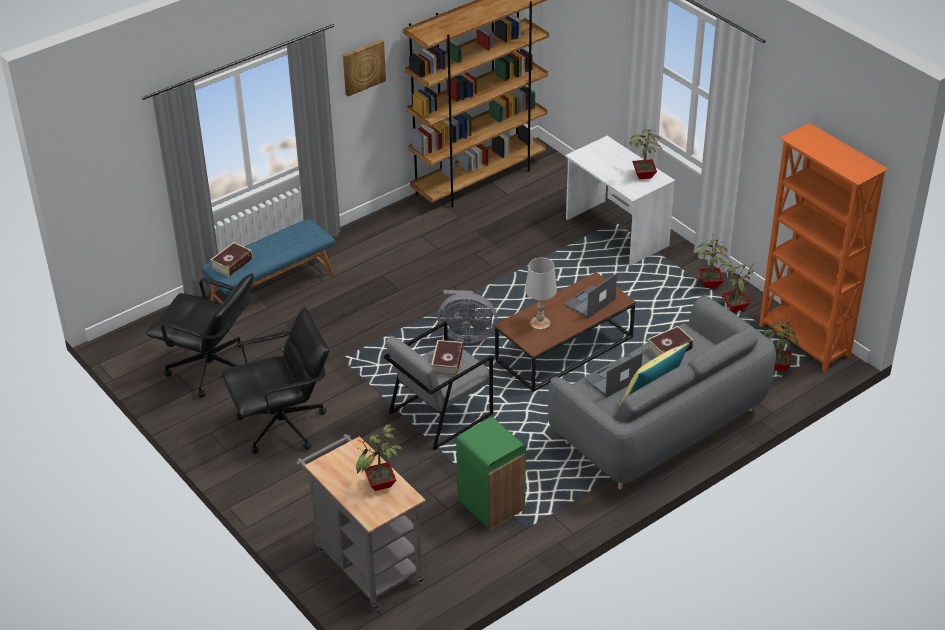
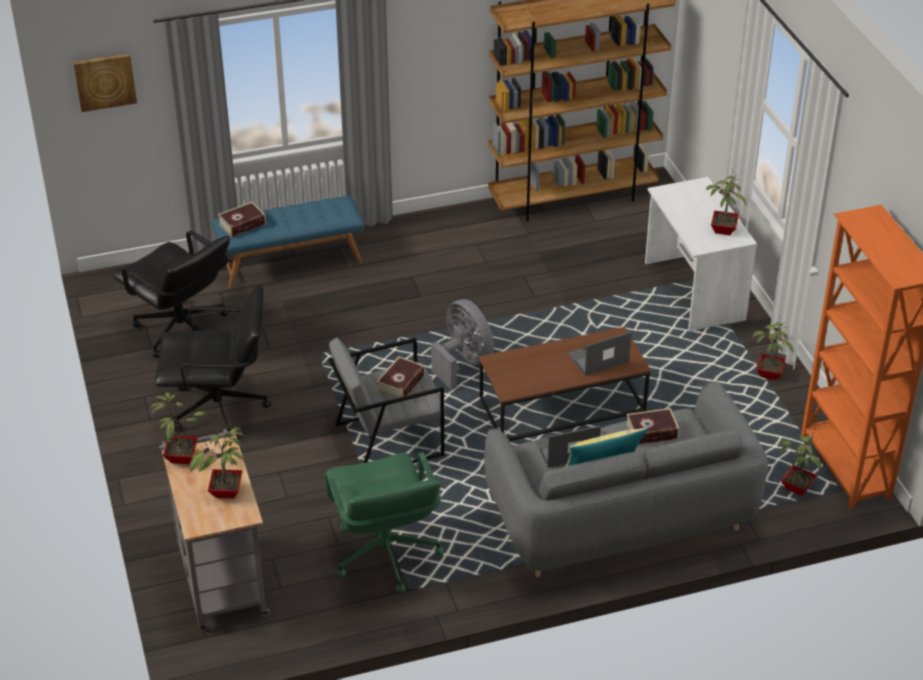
camera: 20 degrees right, 0 degrees up
(363, 67) = (437, 40): picture -> picture (105, 81)
(466, 335) = (463, 362): grey fan -> grey fan turned 150 degrees counterclockwise
(491, 506) = (385, 555): green trash can -> green office chair
(540, 323) = (530, 367): white table lamp -> none
(734, 306) = (784, 407): potted plant -> potted plant (182, 456)

